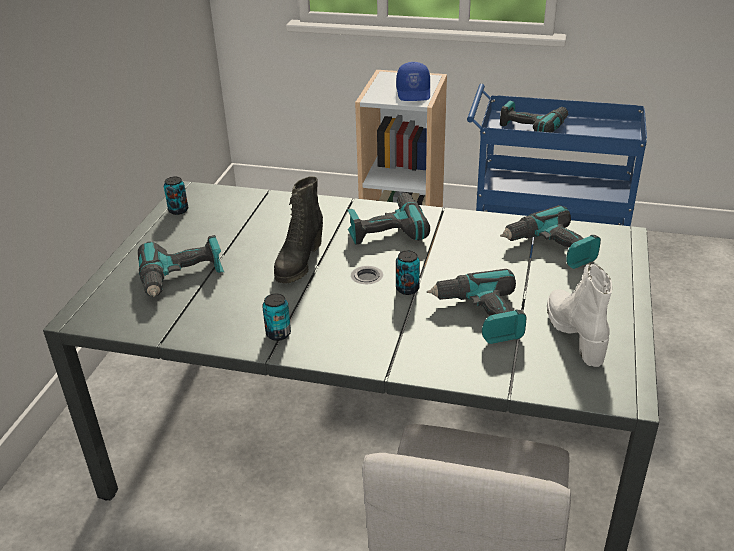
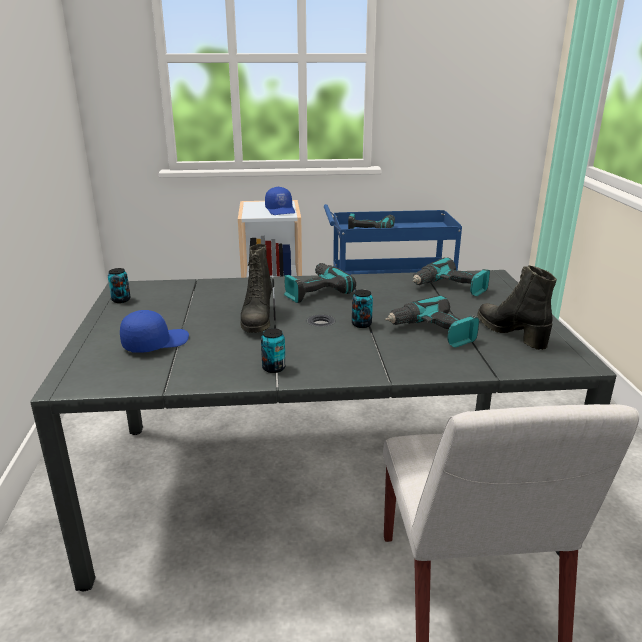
camera: 20 degrees left, 10 degrees down
(182, 277) = (155, 343): power drill -> blue cap
(576, 334) = (511, 333): white boot -> black boot

